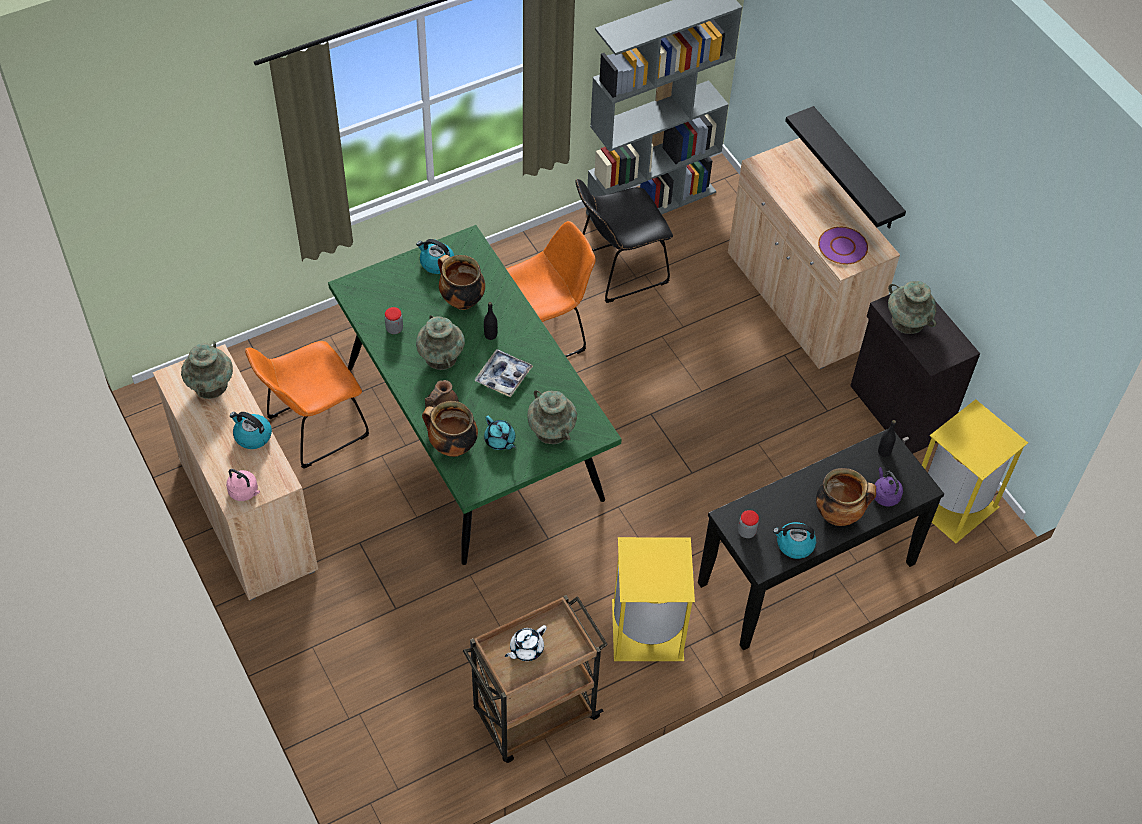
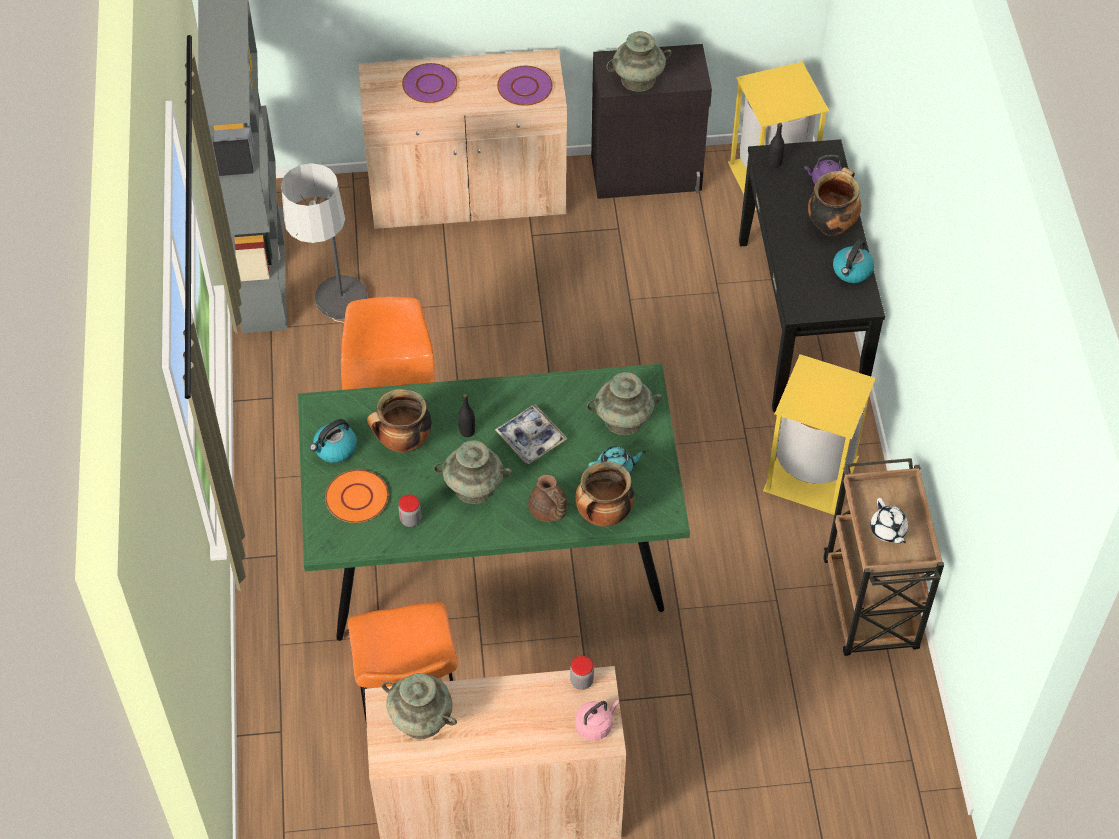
camera: 65 degrees left, 0 degrees up
(252, 436) = (518, 696): kettle -> none
(400, 290) = (357, 497): none -> orange plate
(618, 270) = (341, 333): black chair -> floor lamp
(746, 531) = (821, 302): jar -> jar (581, 681)
(806, 187) = (429, 84): none -> purple plate
(855, 171) = (453, 28): black shelf -> none

